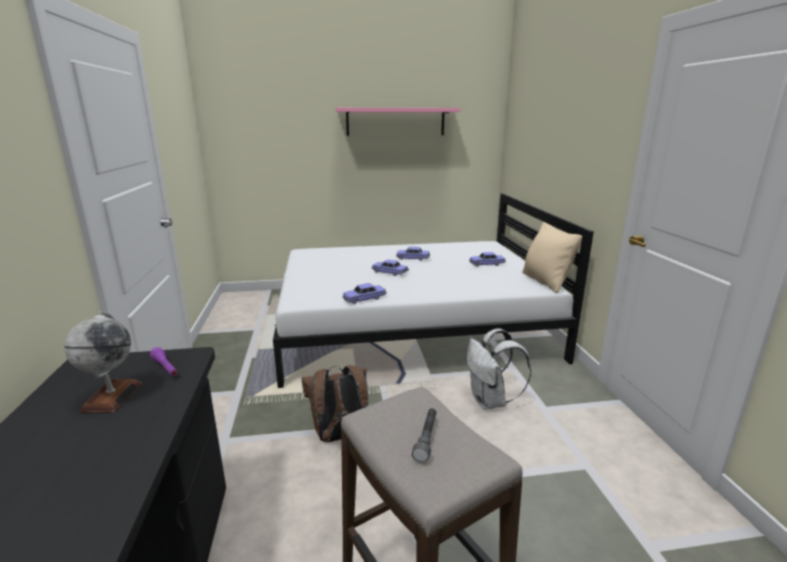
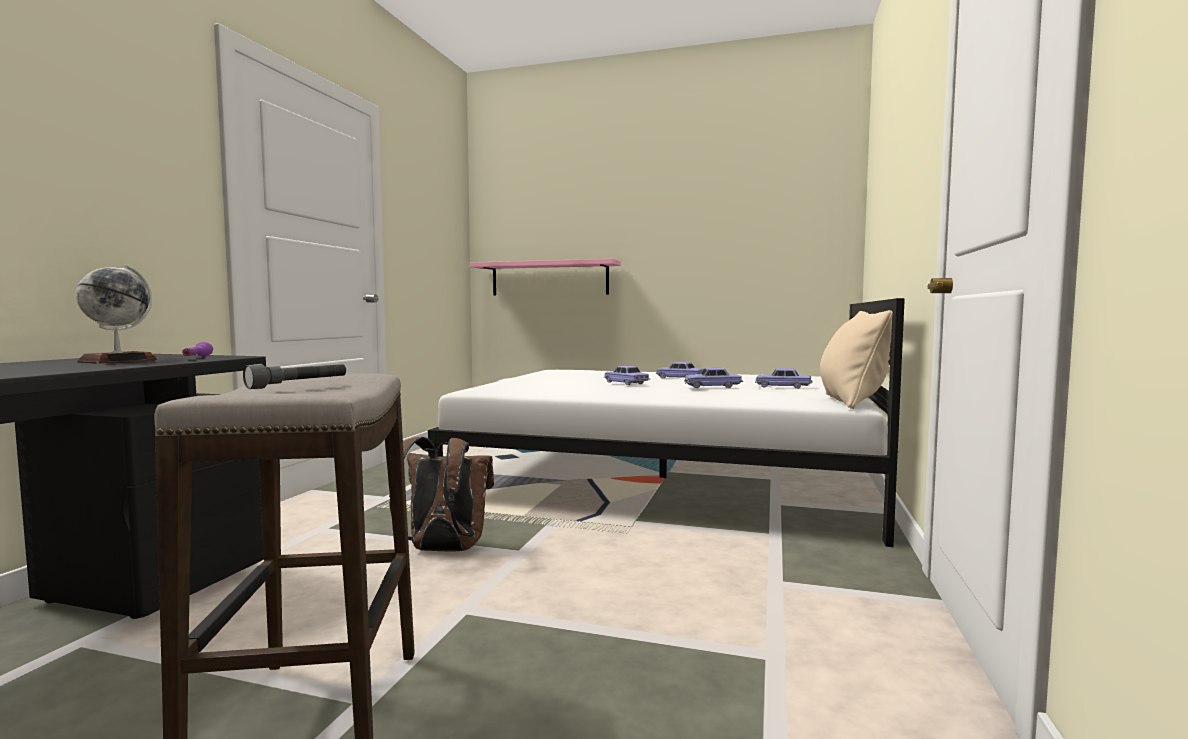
camera: 25 degrees right, 15 degrees down
(364, 299) = (553, 393): toy car -> toy car (712, 387)
(395, 121) = (699, 212): pink shelf -> pink shelf (549, 279)
(490, 401) = (693, 559): white backpack -> none

